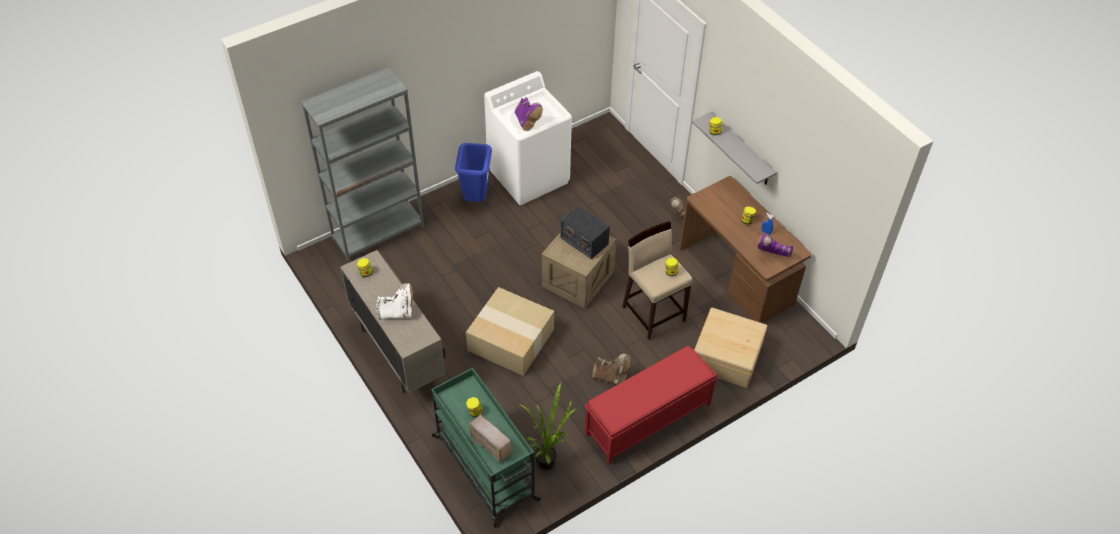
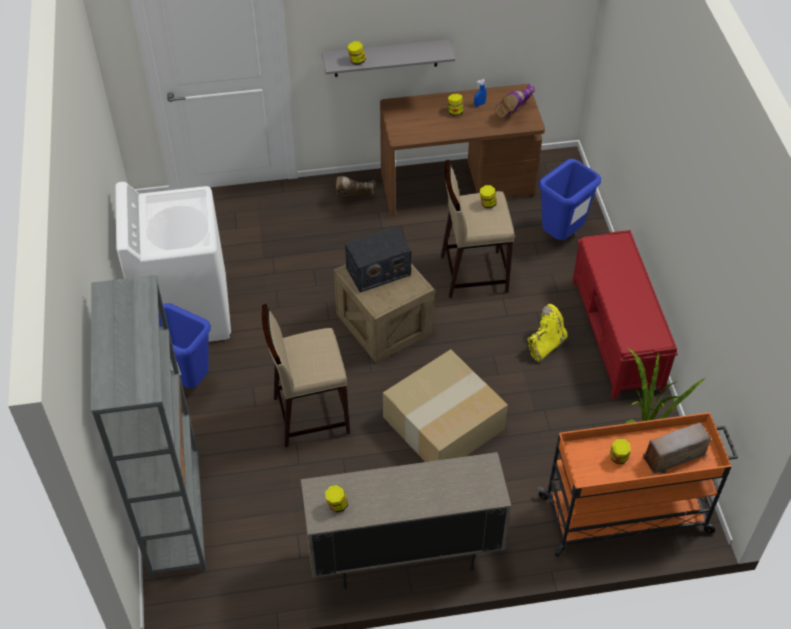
camera: 65 degrees left, 0 degrees up
(398, 313) = (430, 487): white boot -> none
(481, 268) = (310, 415): none -> beige stool
(486, 469) = (627, 514): green cart -> orange cart
(527, 122) = (192, 231): purple boot -> none
(611, 377) = (545, 345): brown boot -> yellow boot
(726, 355) = (561, 236): beige storage box -> blue trash can

